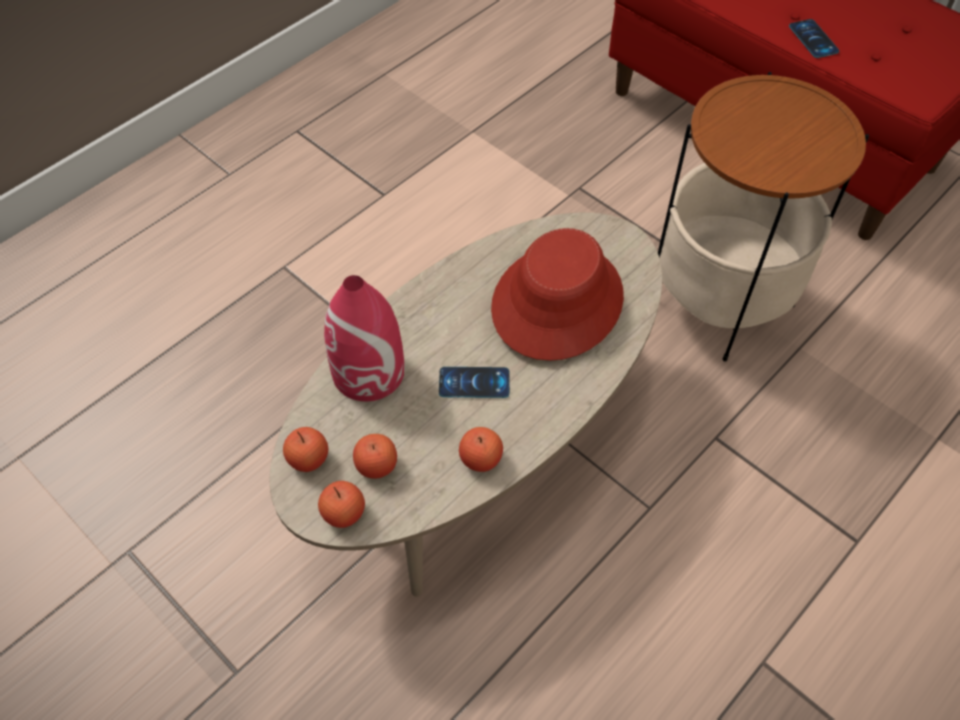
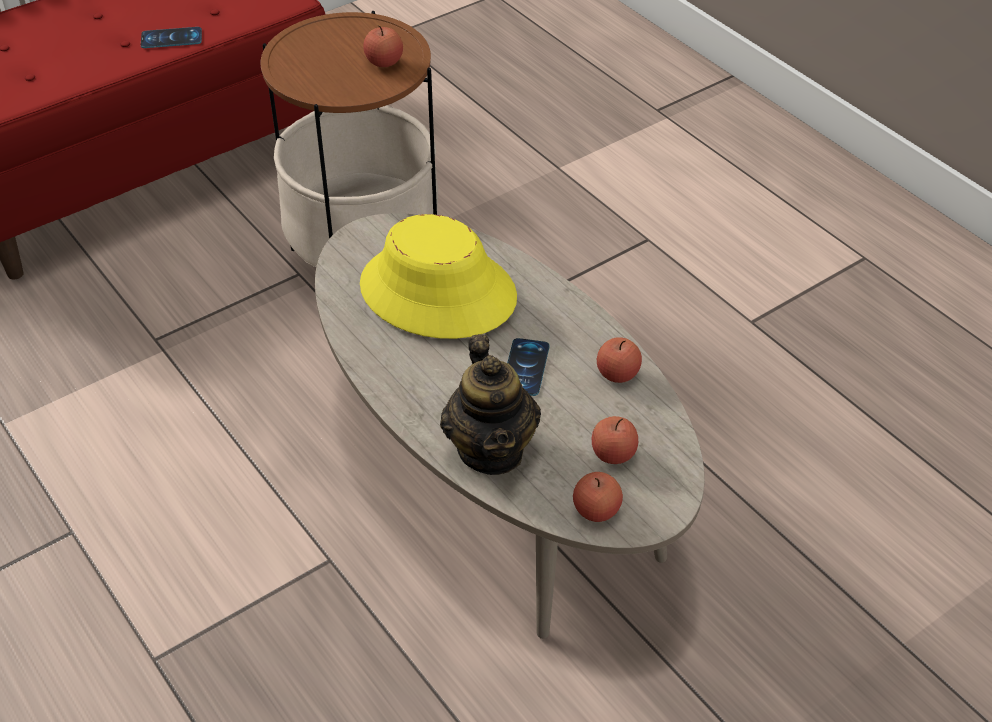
camera: 80 degrees left, 10 degrees down
(344, 513) = (666, 485): apple -> apple (384, 62)
(369, 371) = (491, 450): red vase -> teapot
(556, 301) = (437, 292): red hat -> yellow hat

